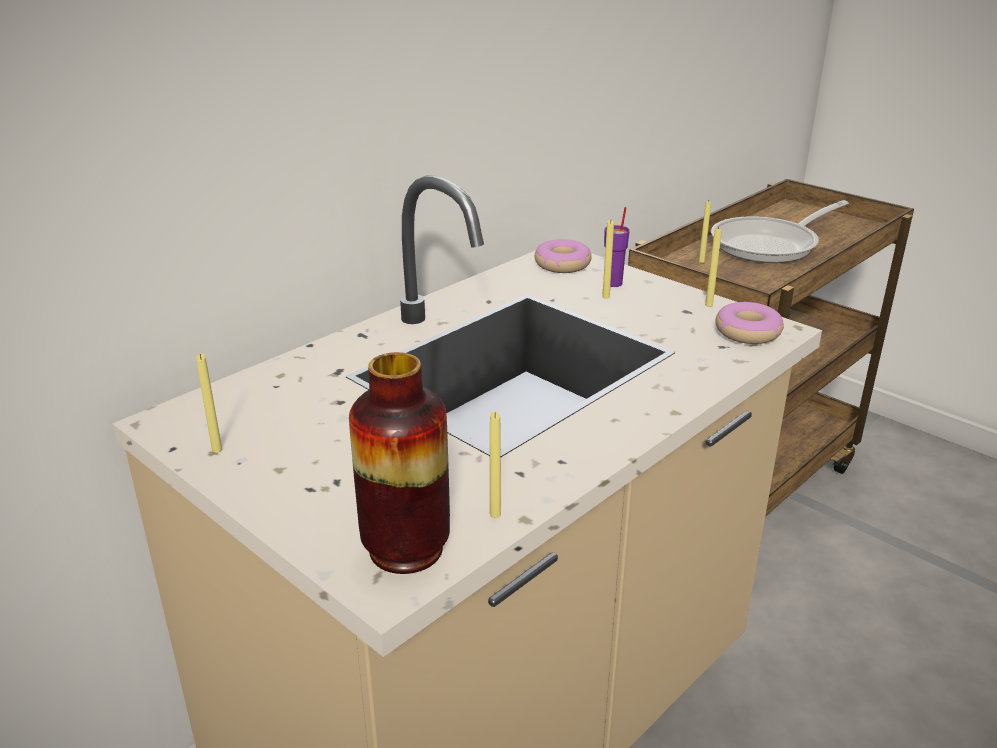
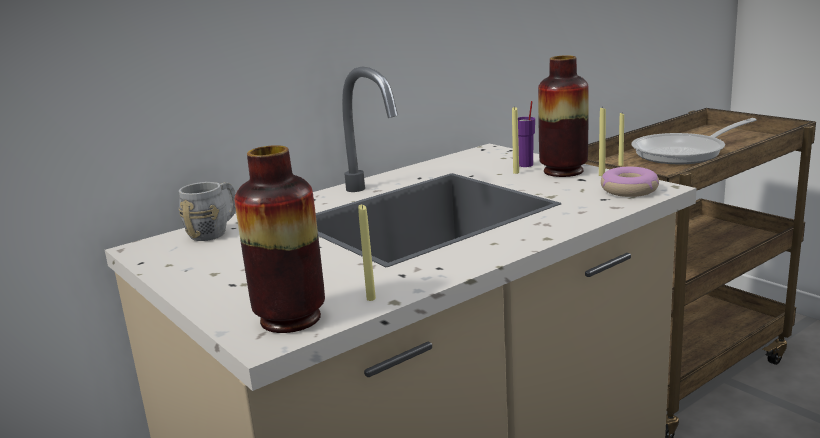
camera: 10 degrees right, 10 degrees down
(217, 450) = (173, 263): yellow candle -> none
(253, 392) = (215, 231): none -> grey mug
(562, 265) = (488, 155): donut -> none
(661, 296) = (563, 171): none -> vase

